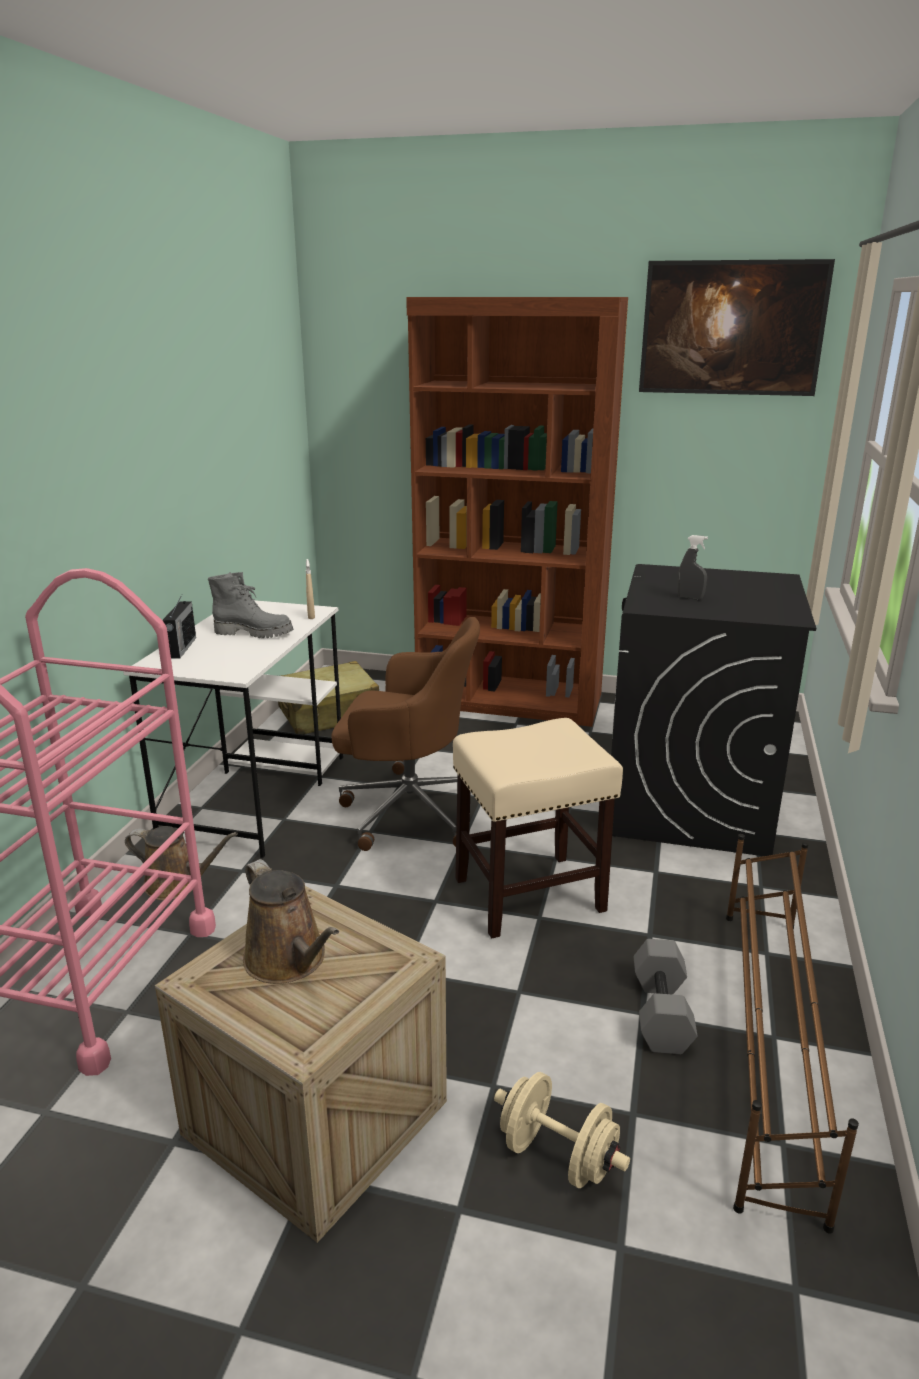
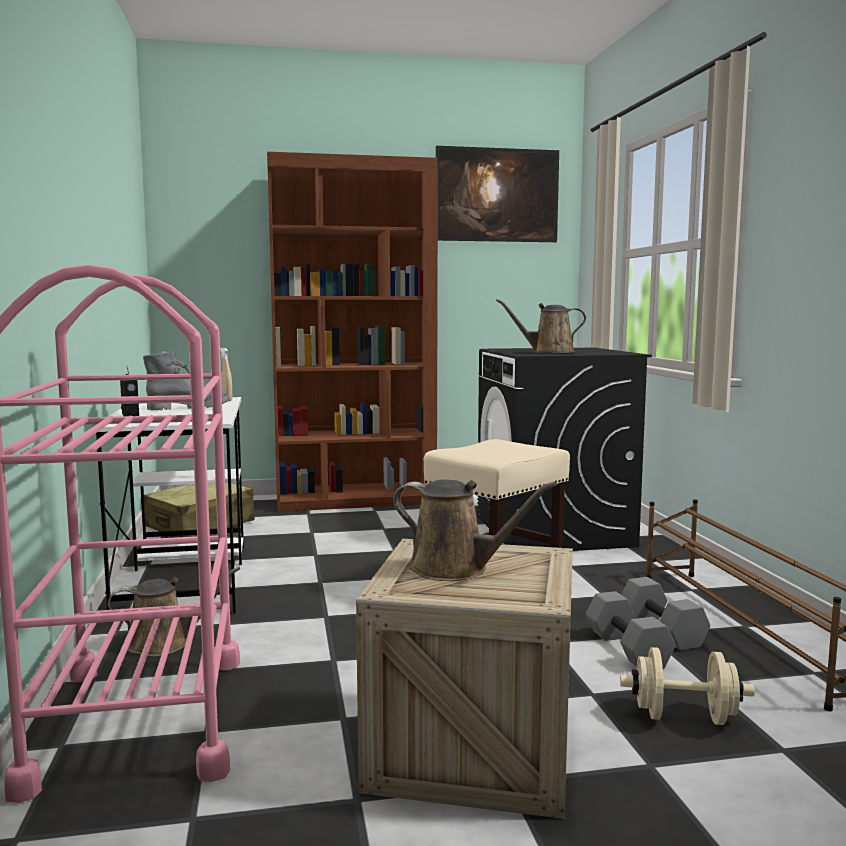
camera: 25 degrees left, 15 degrees down
(408, 810) = (340, 565): brown office chair -> none
(595, 1031) = (629, 649): none -> grey dumbbell
(690, 598) = (548, 352): grey spray bottle -> brown watering can

